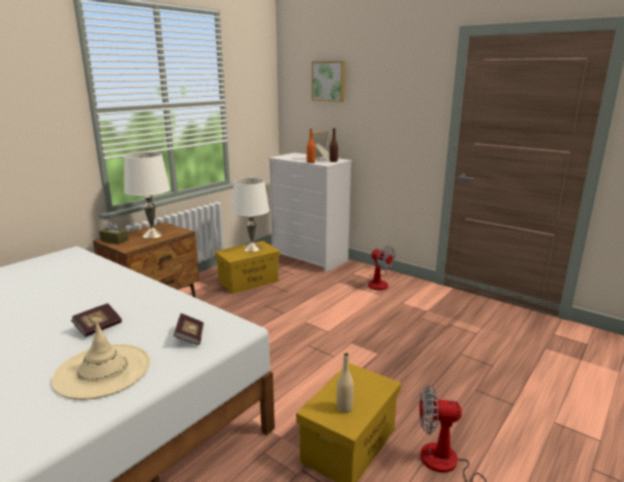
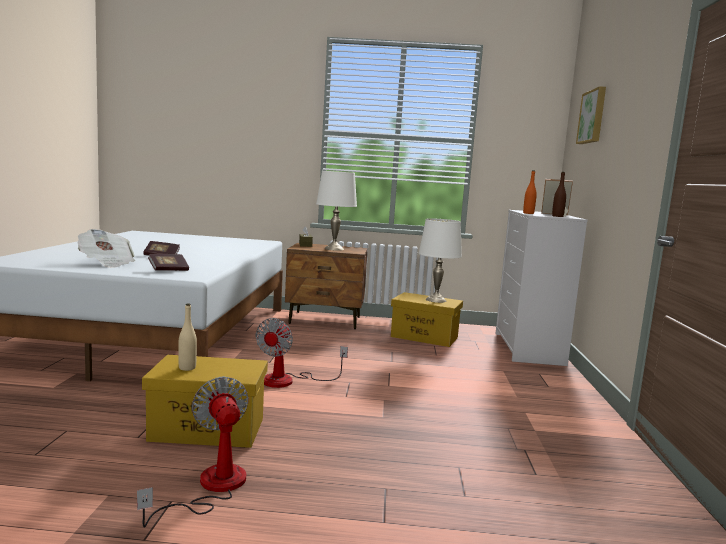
camera: 55 degrees right, 10 degrees down
(102, 371) = (107, 263): beige hat -> newspaper
(378, 282) = (548, 390): fan -> fan (289, 380)

